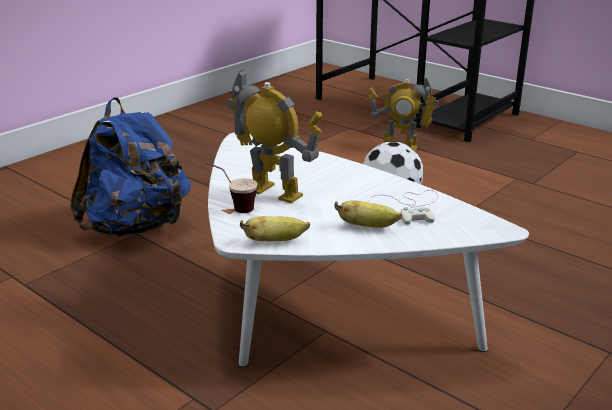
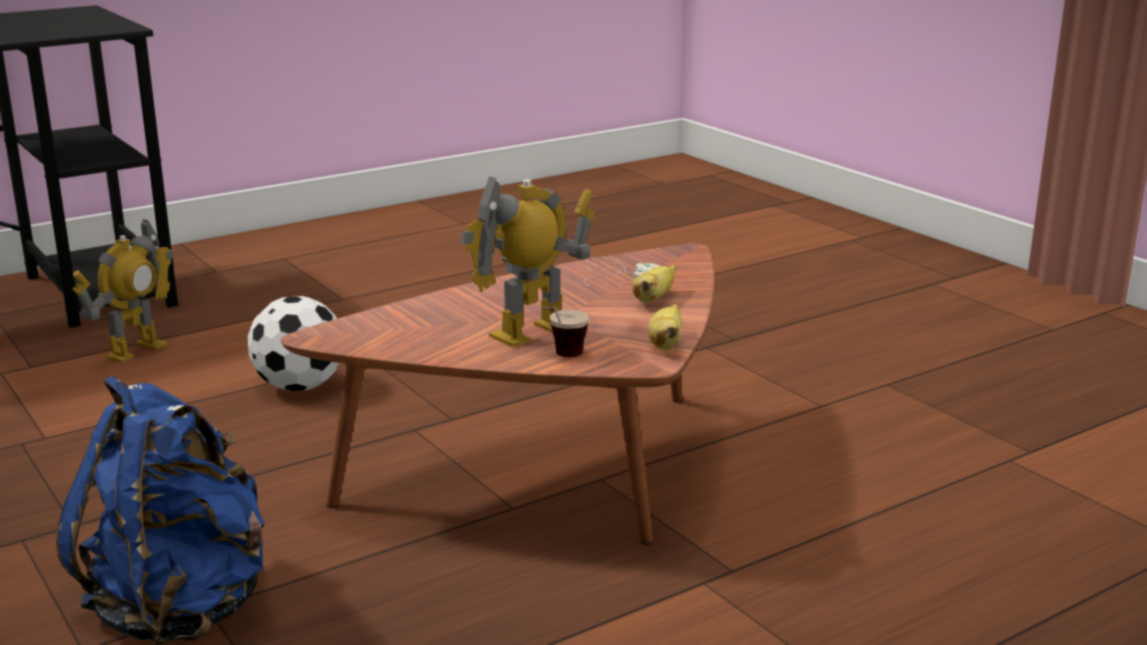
camera: 75 degrees left, 5 degrees down
(321, 311) = (555, 475): white coffee table -> brown coffee table

